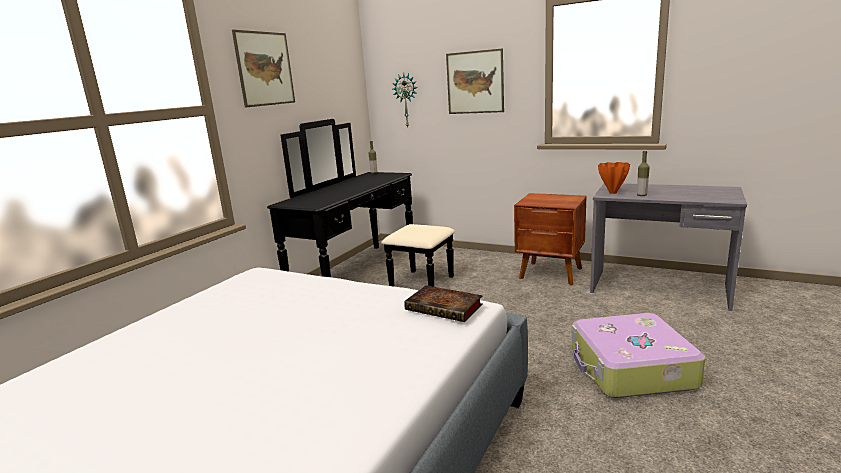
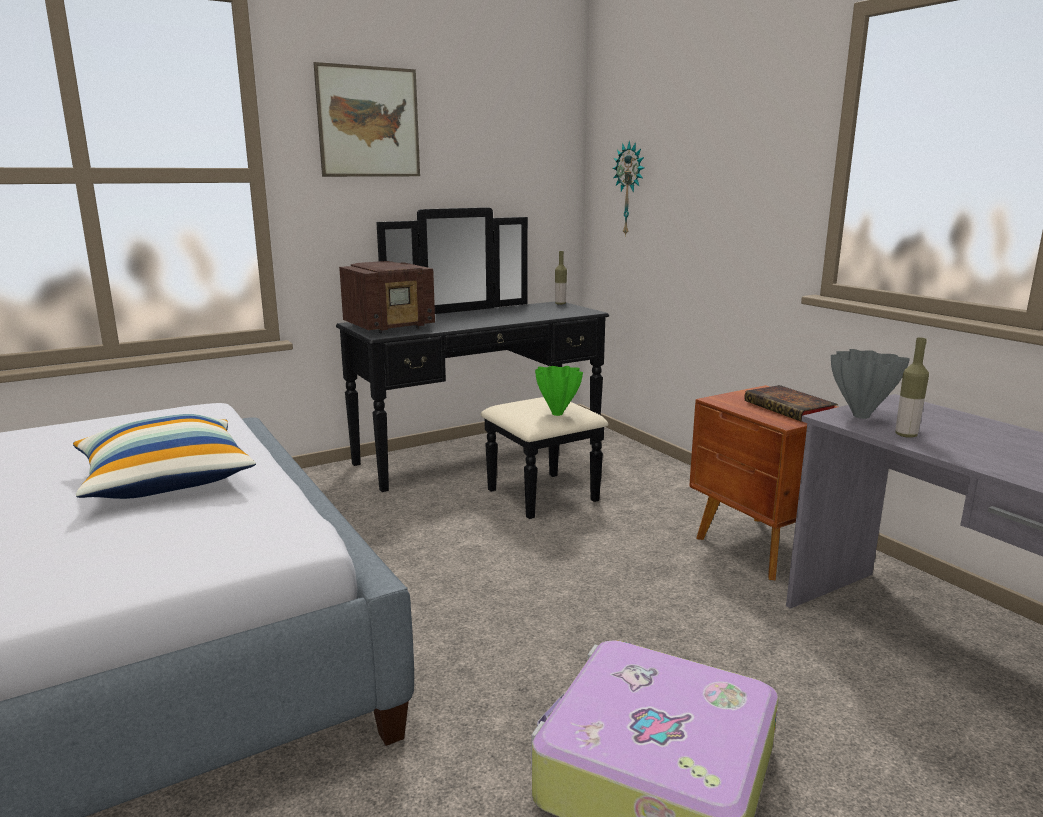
camera: 30 degrees right, 0 degrees up
(309, 200) = (390, 326): none -> radio
(336, 307) = (165, 480): none -> pillow
(432, 231) = (558, 414): none -> green vase
(446, 307) = (248, 527): book -> book (791, 409)
(475, 82) = (725, 165): picture -> none
(612, 193) = (859, 416): orange vase -> grey vase

